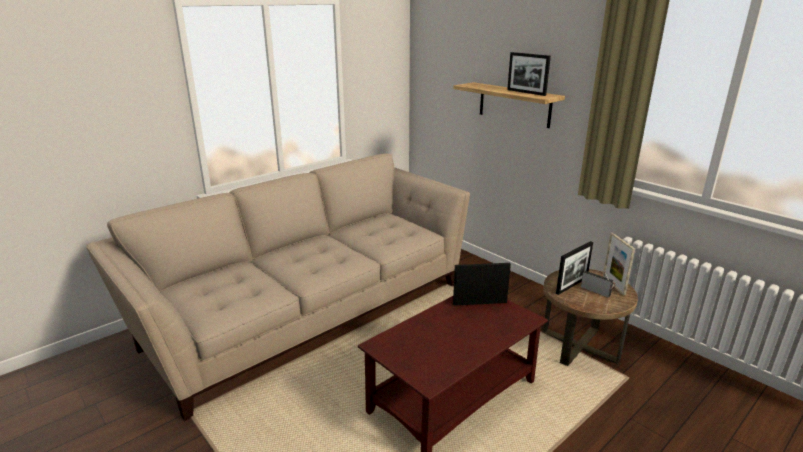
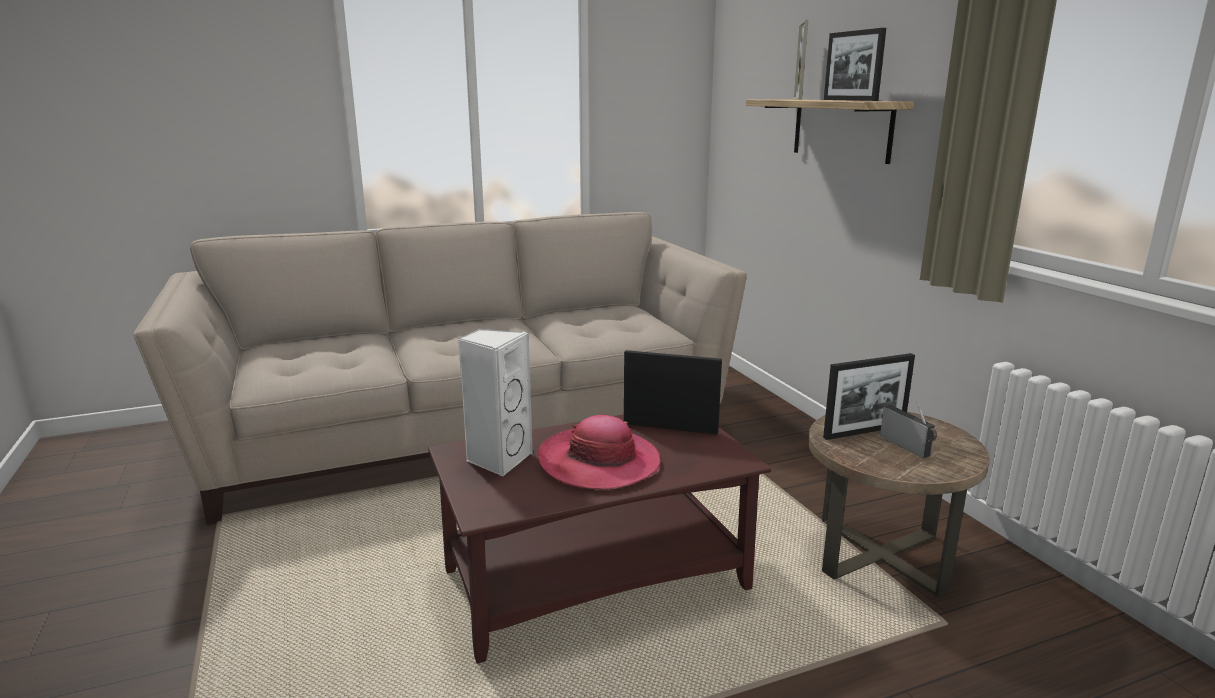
camera: 20 degrees right, 5 degrees down
(406, 345) = (498, 459): none -> white speaker
(462, 335) = (599, 463): none -> hat
(613, 286) = (949, 444): picture frame -> picture frame (797, 99)

